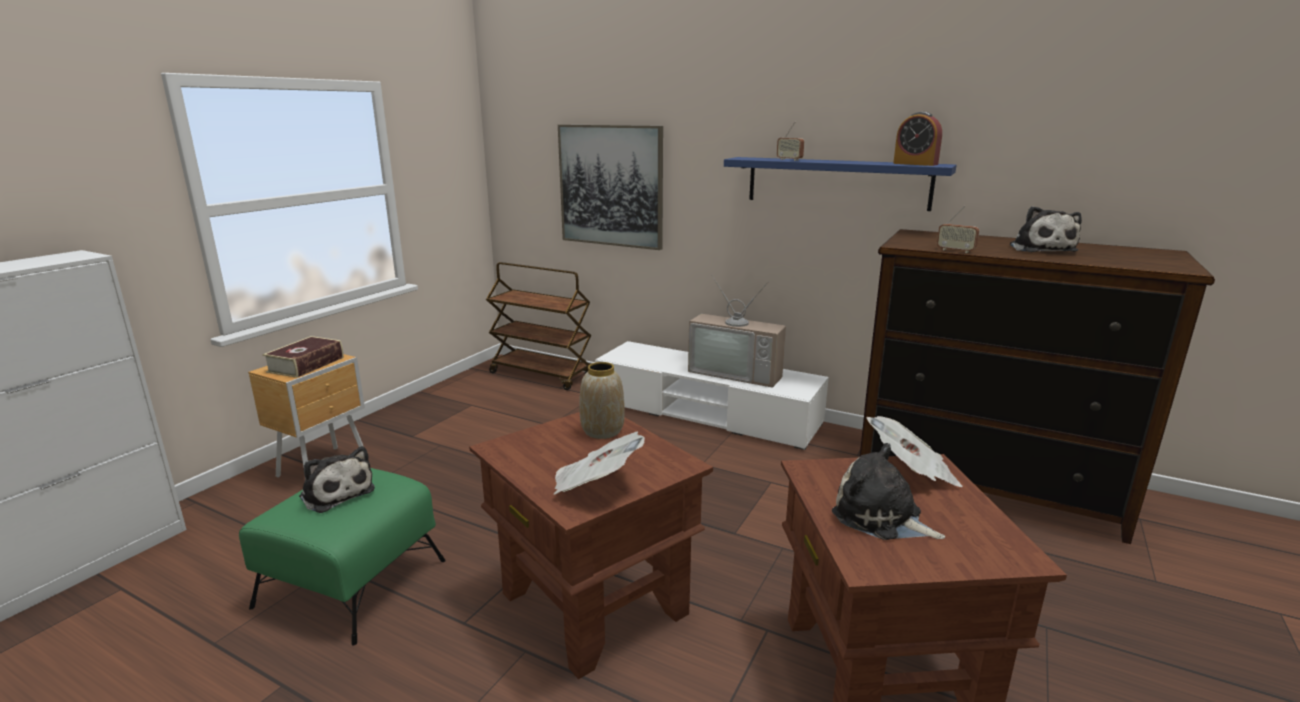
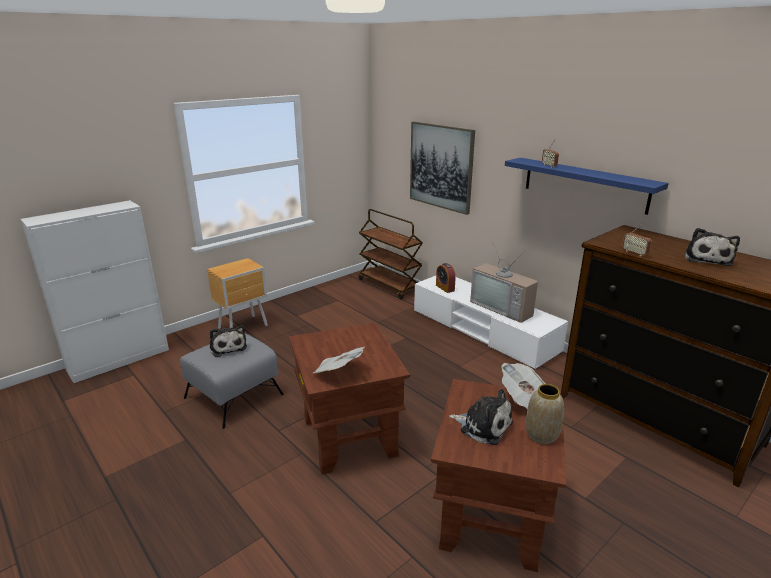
camera: 20 degrees right, 5 degrees up
(306, 364) = (236, 268): book -> none
(353, 582) = (234, 396): green ottoman -> grey ottoman
(603, 431) = (364, 340): vase -> vase (542, 435)
(881, 517) = (483, 426): plush toy -> plush toy turned 150 degrees clockwise
(915, 164) = (634, 180): alarm clock -> alarm clock (445, 288)

